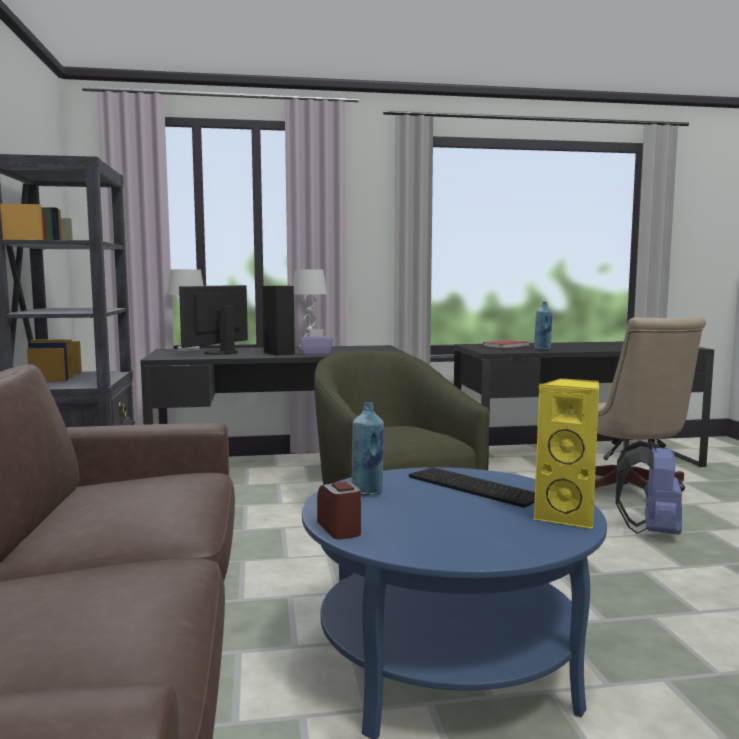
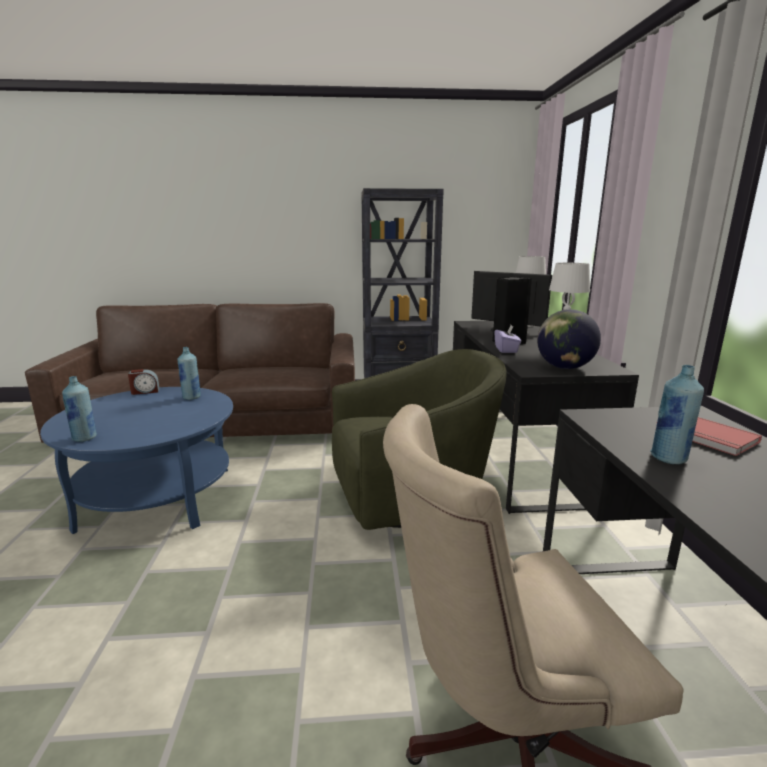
camera: 95 degrees right, 10 degrees up
(378, 350) = (564, 367): none -> globe
(471, 487) = (171, 420): keyboard -> none
(568, 517) = (84, 438): yellow speaker -> blue bottle
(651, 531) = (307, 693): blue backpack -> none

